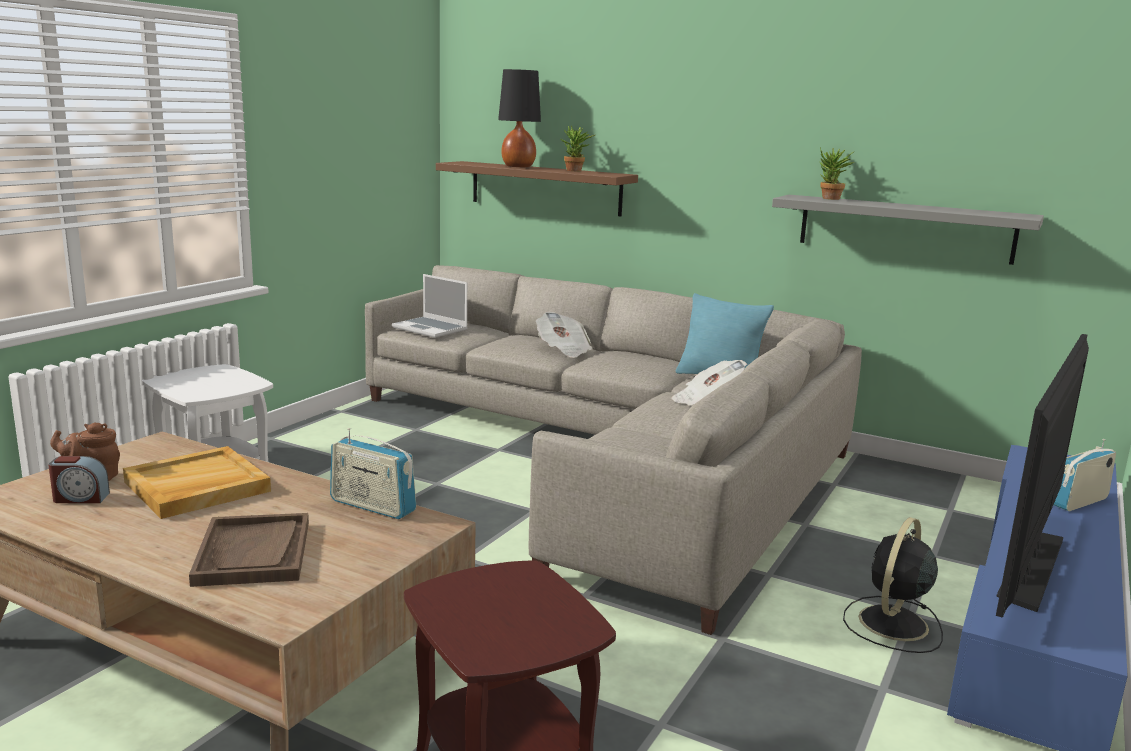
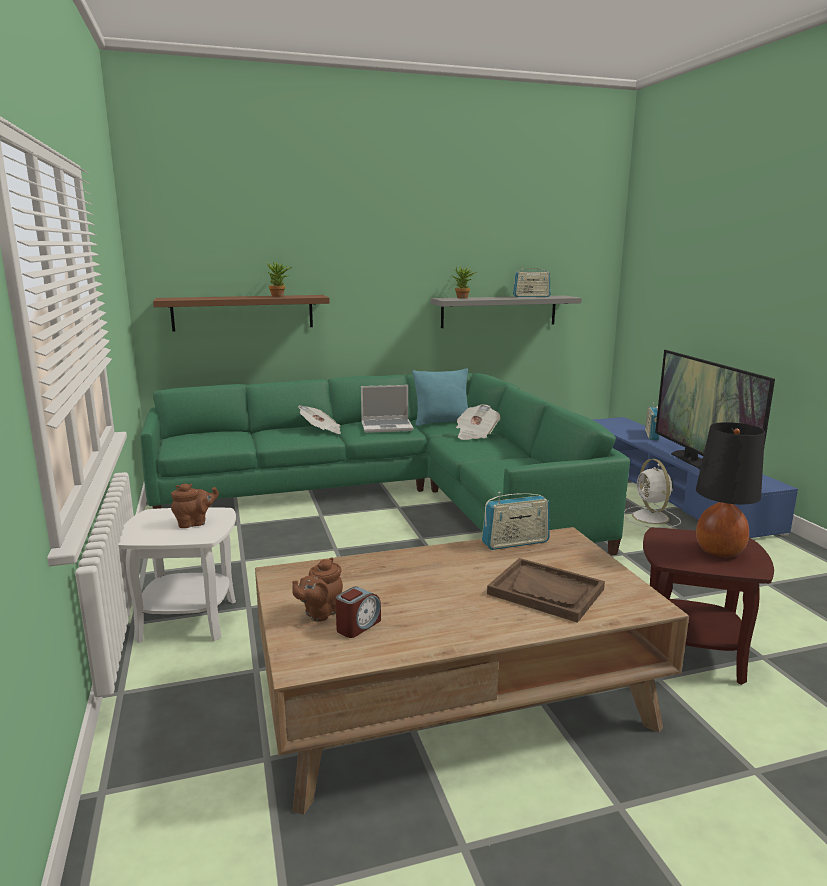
camera: 45 degrees left, 0 degrees up
(196, 487) = (402, 582): beige tray -> none
(218, 384) = (195, 523): none -> brown teapot
(431, 329) = (200, 442): laptop -> laptop (387, 427)
(518, 167) = (228, 297): black table lamp -> black table lamp (720, 551)
(616, 457) = (392, 494): grey sofa -> green sofa
(892, 624) = (651, 518): black fan -> white fan
(957, 209) = (531, 296): none -> radio

